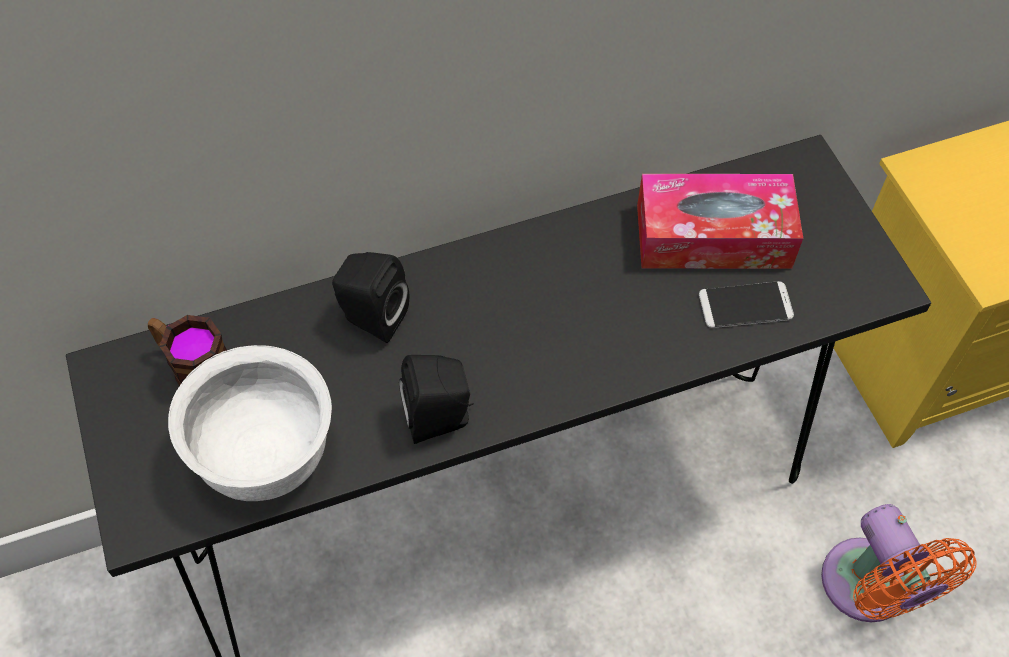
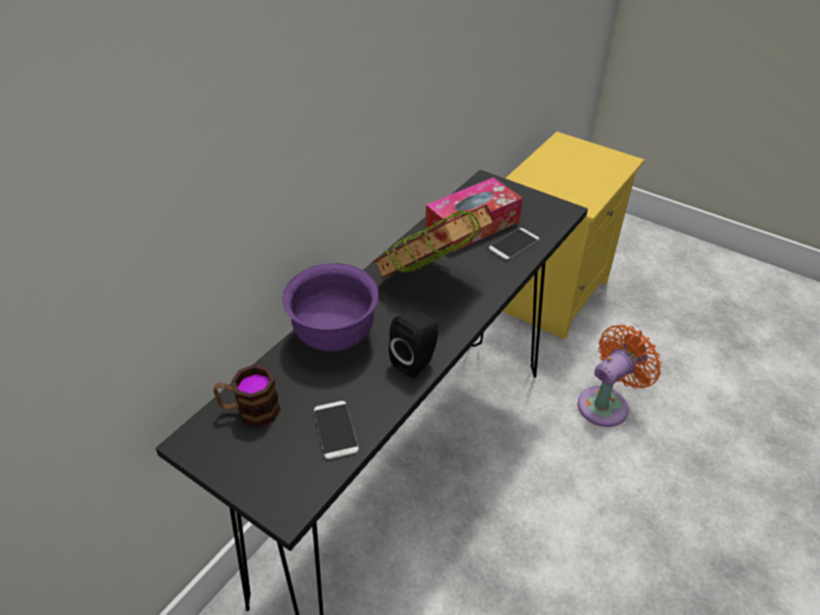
camera: 35 degrees left, 15 degrees down
(266, 457) = (335, 430): white bowl -> phone
(371, 318) = (334, 336): black speaker -> purple bowl
(569, 302) = (432, 281): none -> book
(870, 590) = (606, 403): orange fan -> orange fan turned 75 degrees counterclockwise

